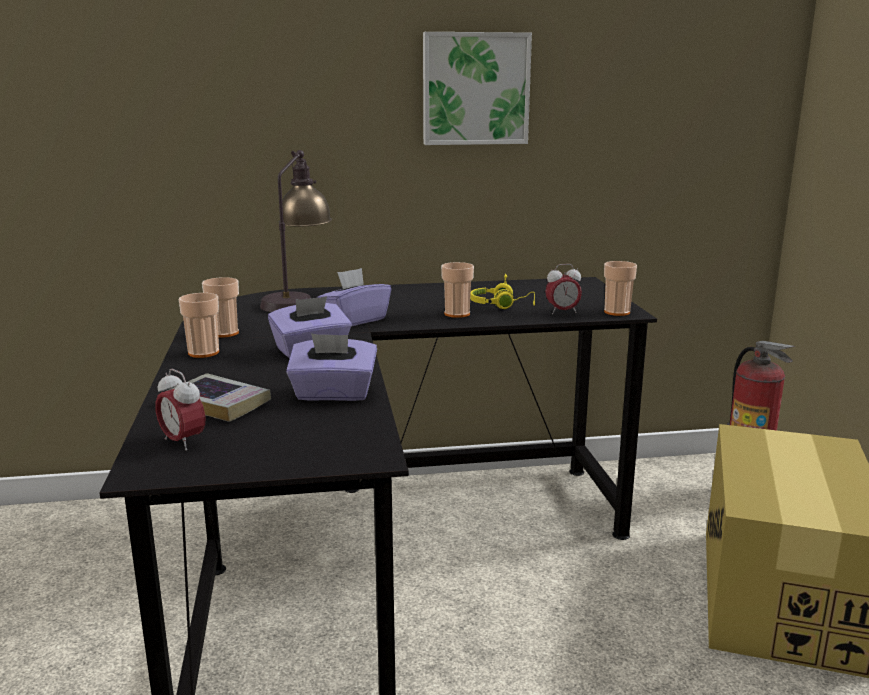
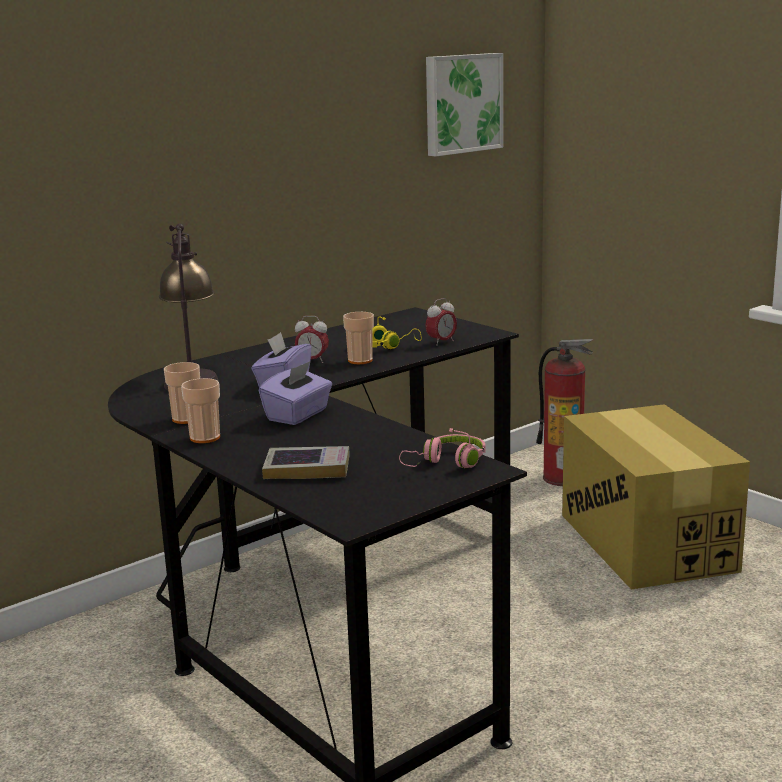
camera: 30 degrees left, 0 degrees up
(183, 442) = (338, 498): alarm clock -> alarm clock (312, 361)
(333, 394) = (383, 440): purple tissue box -> none
(346, 435) = (447, 463): none -> pink headphones
(475, 89) = (304, 143): picture -> picture (461, 103)
(617, 312) = (482, 334): cup -> none

